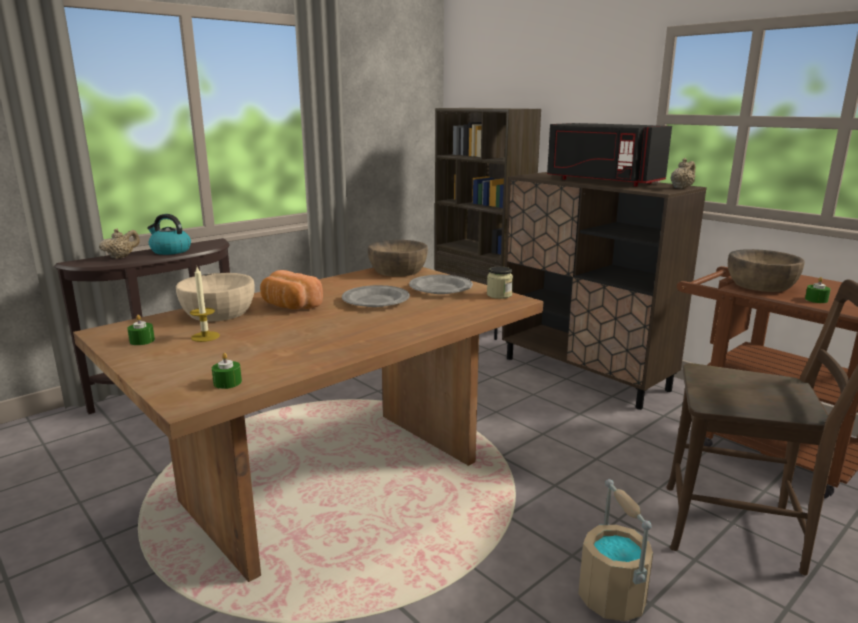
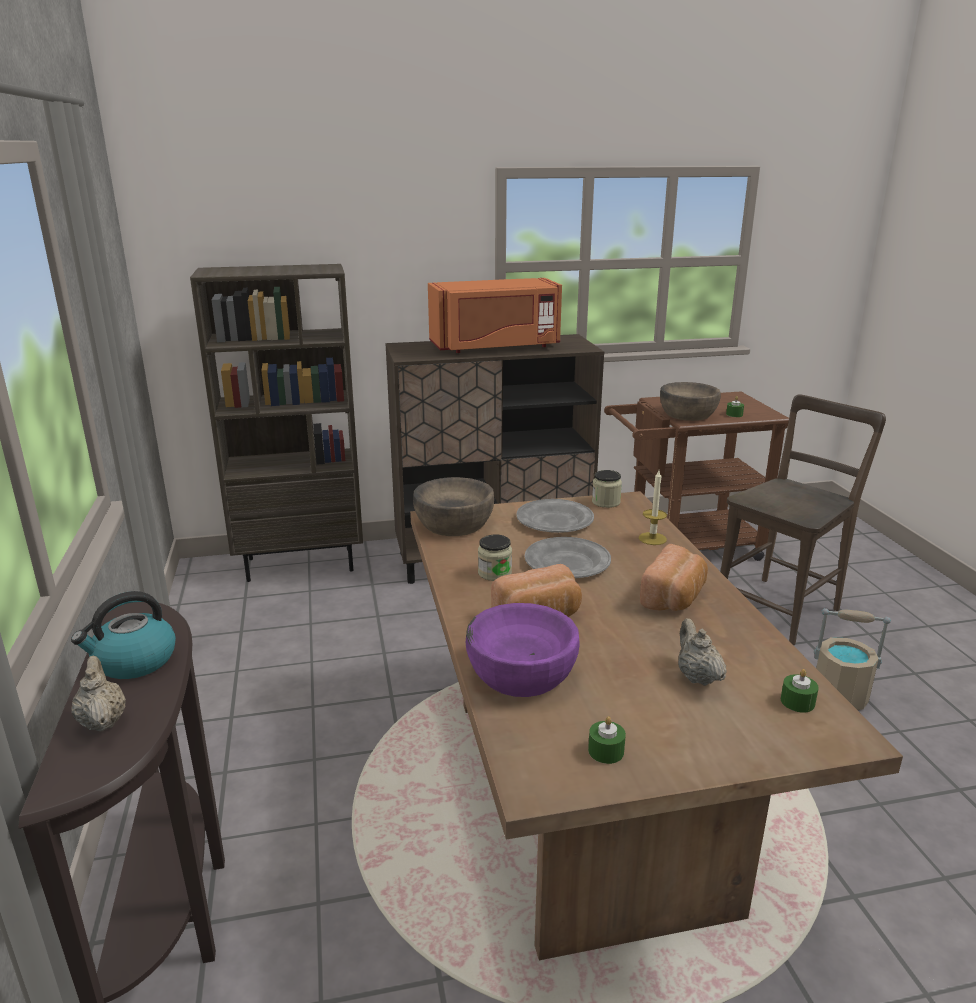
camera: 60 degrees left, 5 degrees up
(205, 336) = (623, 696): candle -> candle (652, 538)
(218, 312) = (521, 672): beige bowl -> purple bowl
(338, 289) = (494, 573): none -> jar
(355, 332) = (674, 598): none -> bread
(601, 181) = (495, 347): black microwave -> orange microwave
(681, 188) = (575, 340): beige teapot -> beige teapot (697, 676)

